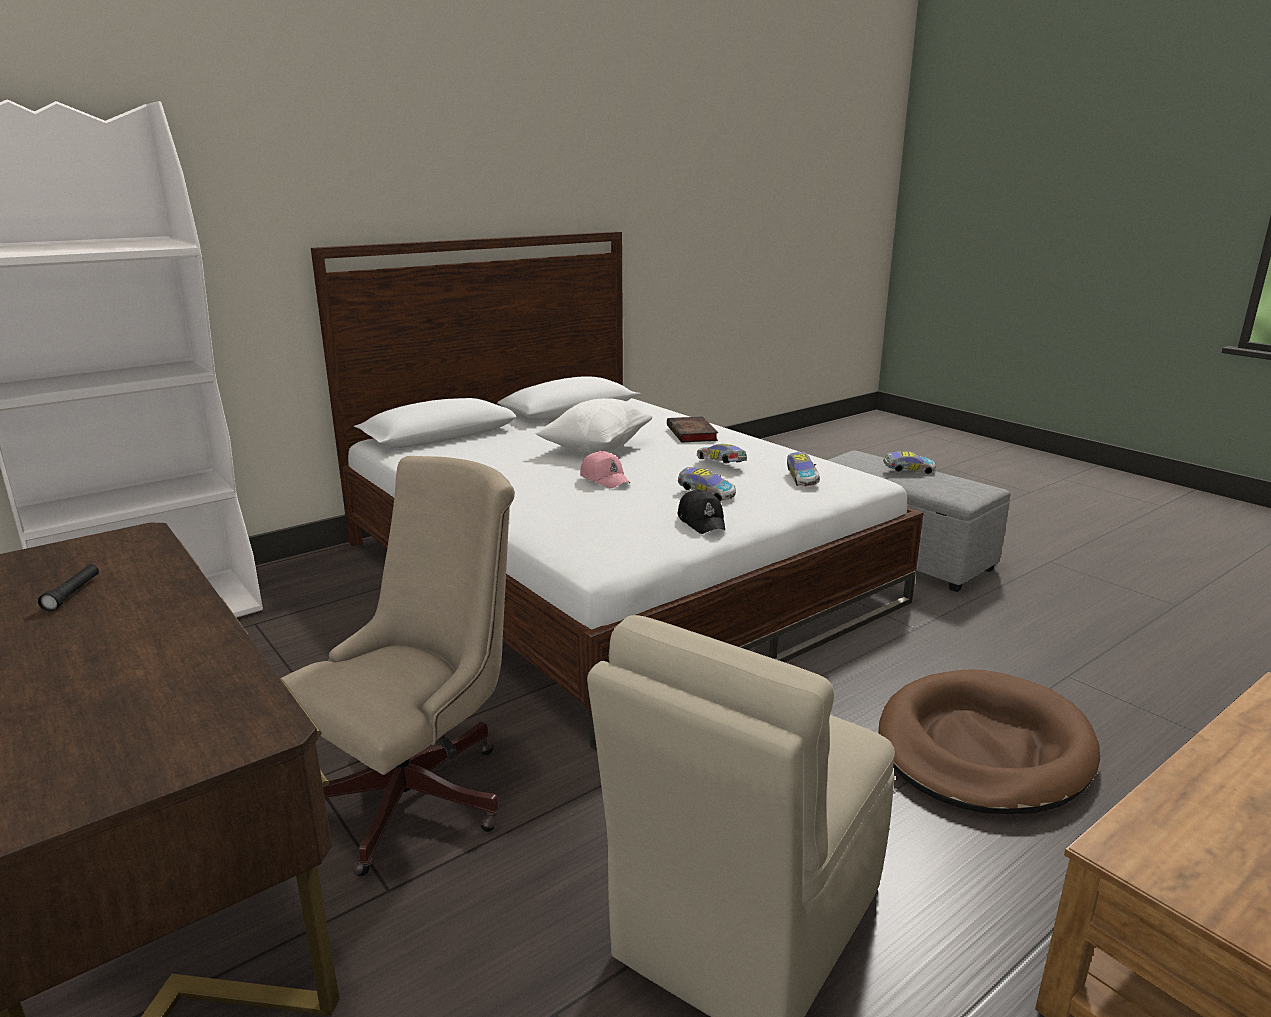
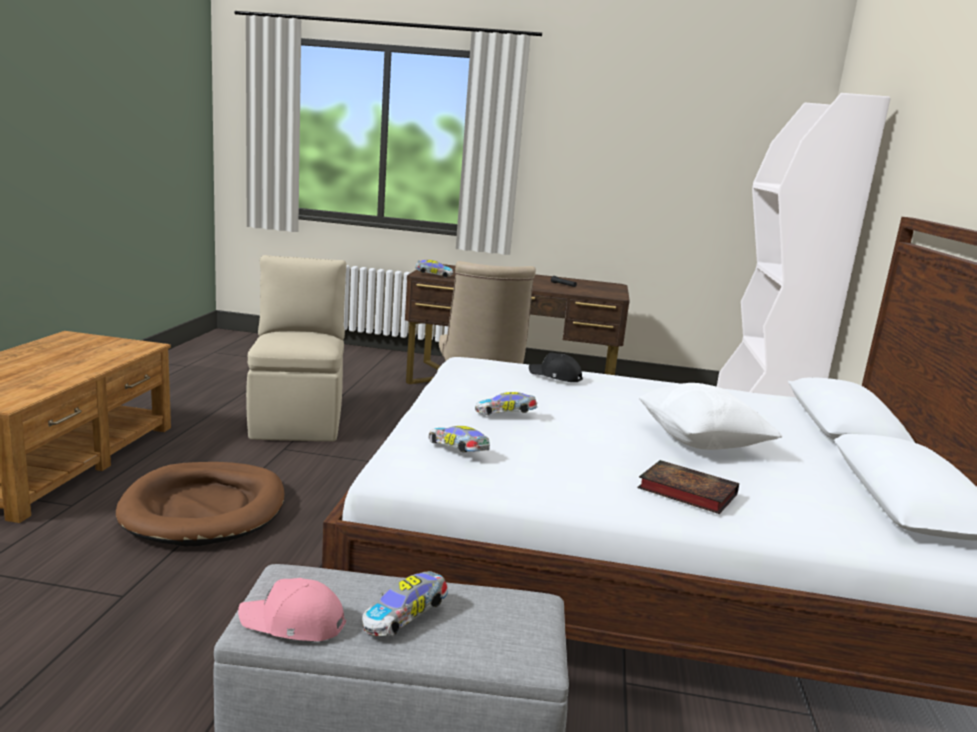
camera: 135 degrees right, 5 degrees down
(605, 479) = (597, 405): pink cap -> pink cap (293, 623)
(702, 521) = (463, 391): black cap -> black cap (555, 376)
(721, 464) = (558, 450): toy car -> toy car (433, 275)

